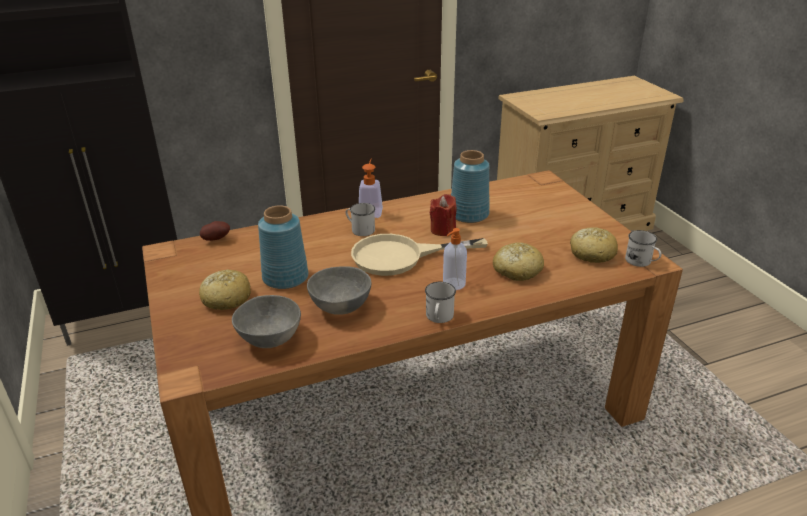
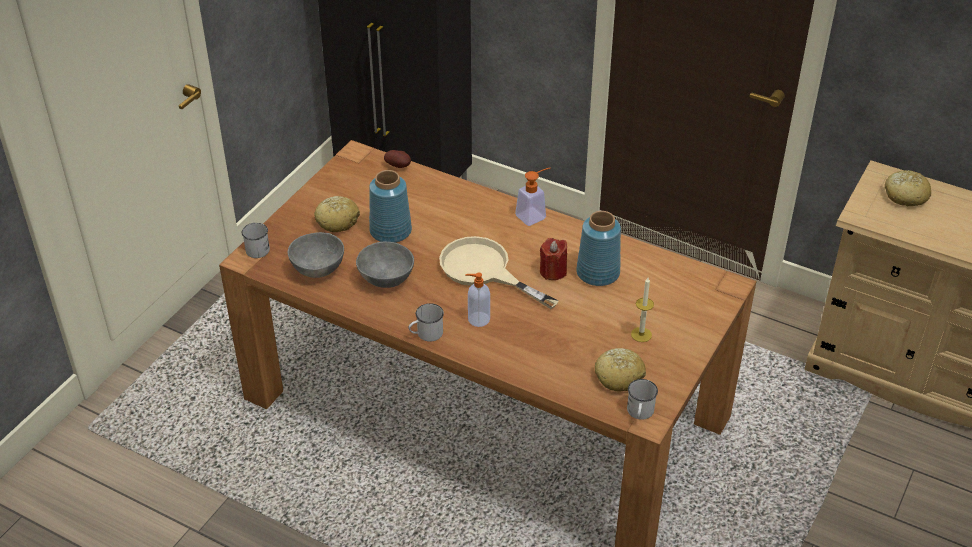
camera: 50 degrees right, 10 degrees up
(360, 229) = (498, 227): white mug -> white mug (257, 248)
(517, 270) = (538, 344): bread -> bread (905, 195)
(555, 226) = (641, 334): none -> candle

